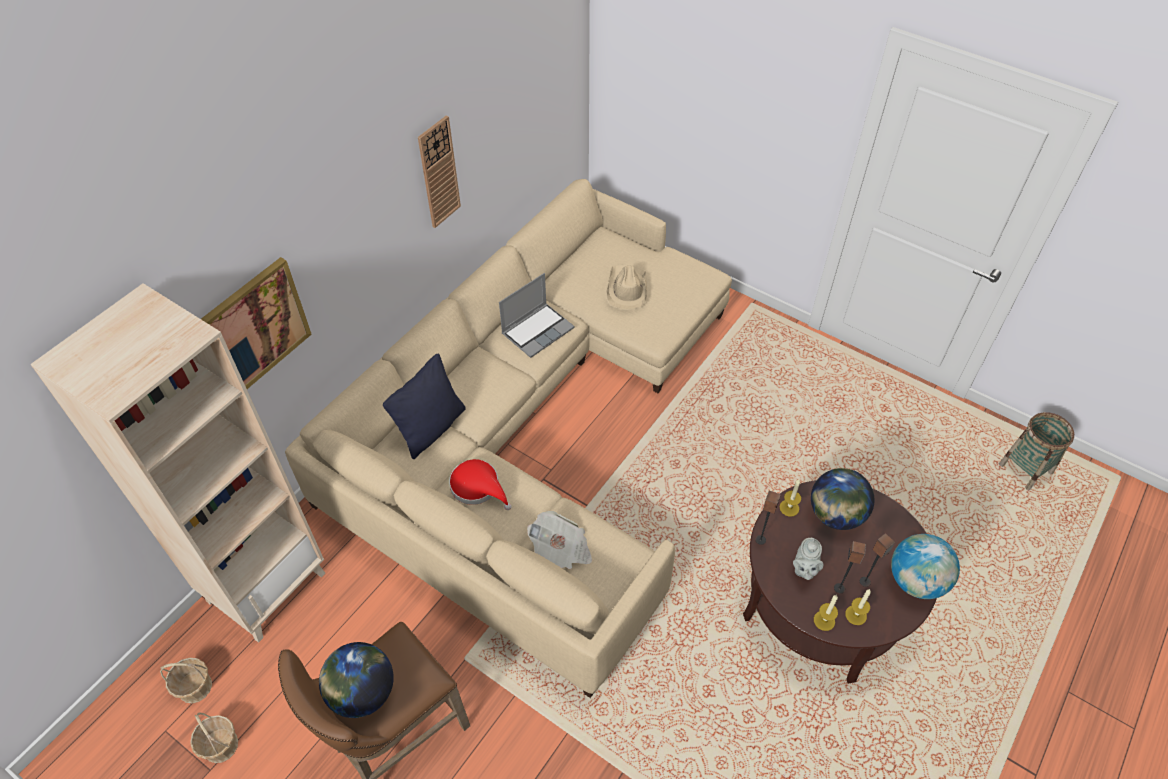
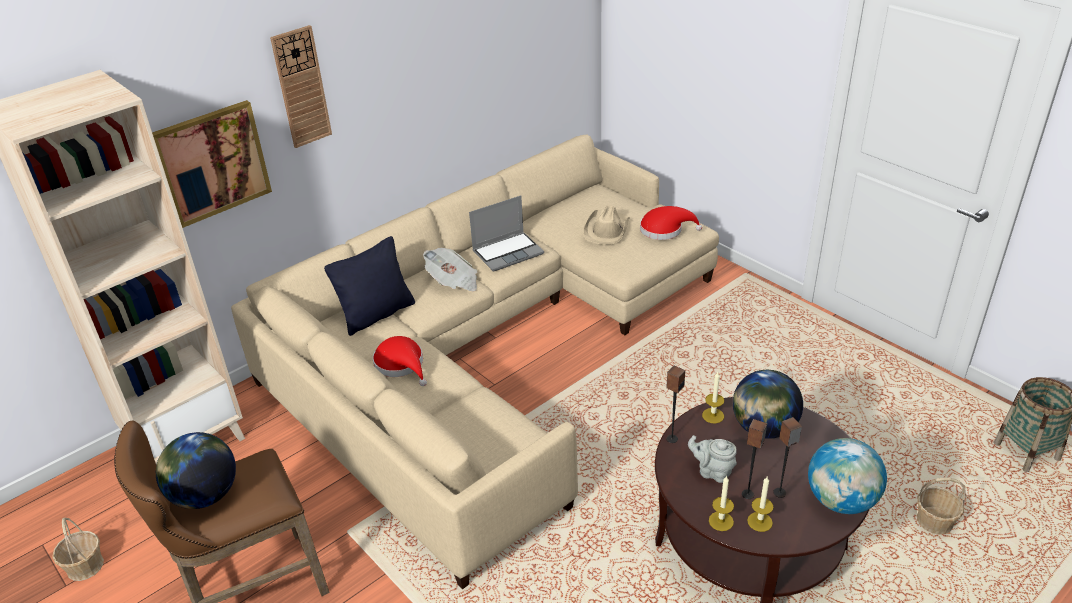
camera: 15 degrees right, 15 degrees down
(195, 687) = (86, 513): basket -> basket (934, 522)
(439, 173) = (425, 78): wall clock -> wall clock (301, 87)
(561, 550) = (463, 426): newspaper -> newspaper (453, 282)
(682, 282) = (664, 230): none -> red hat
(804, 569) = (712, 472): grey teapot -> grey teapot turned 90 degrees clockwise

